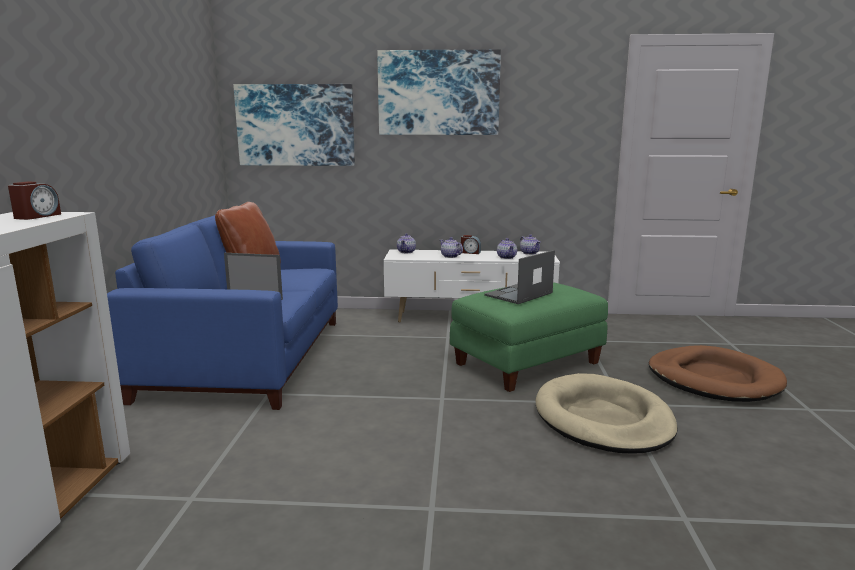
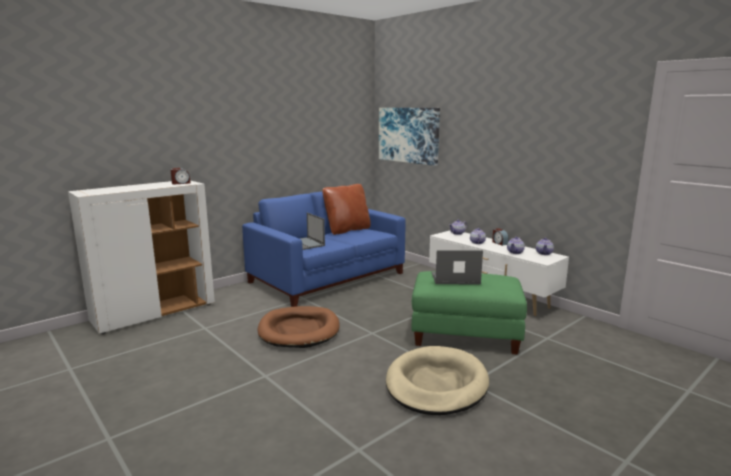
camera: 45 degrees right, 0 degrees up
(438, 93) = (492, 115): picture -> none
(713, 379) = (590, 403): brown dog bed -> brown dog bed (299, 330)

